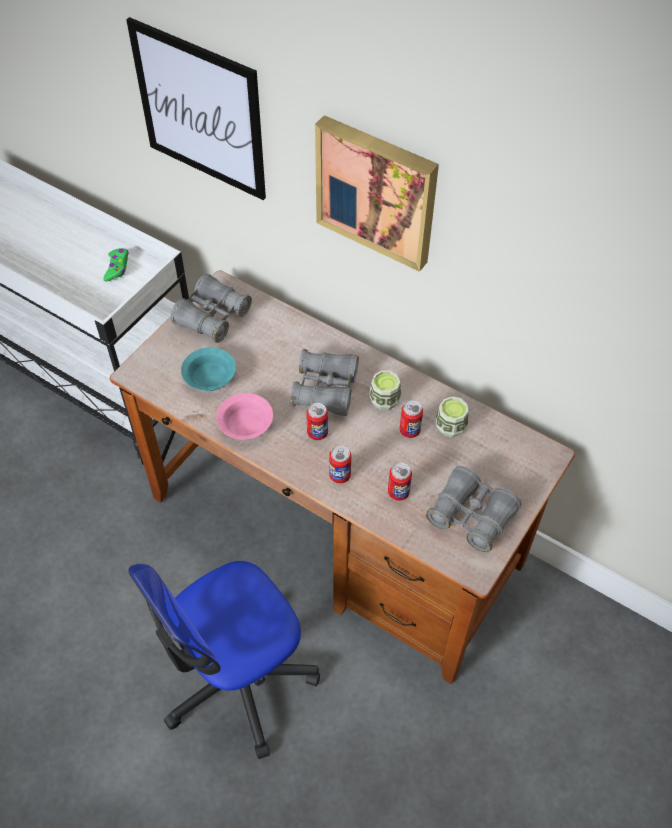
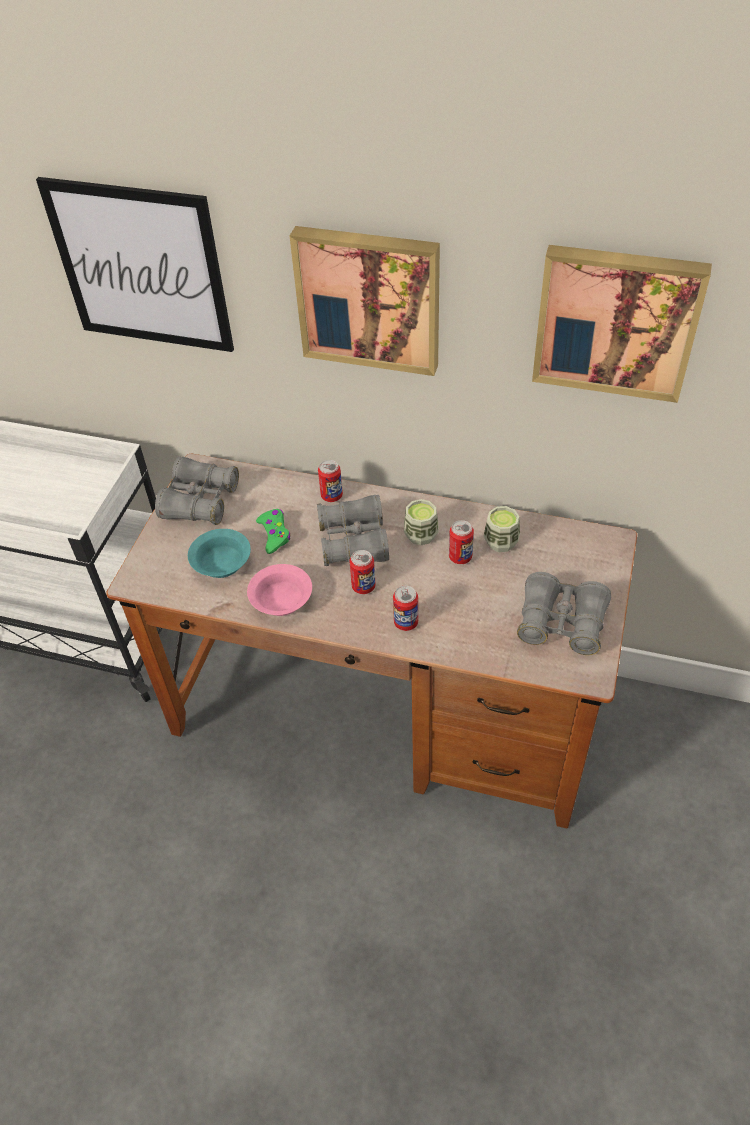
camera: 15 degrees left, 5 degrees down
(117, 267) = (69, 482): green game controller -> green game controller (274, 534)
(237, 679) = (336, 899): office chair -> none
(398, 492) = (475, 621): can -> can (331, 496)
(579, 272) = (616, 321): none -> picture

